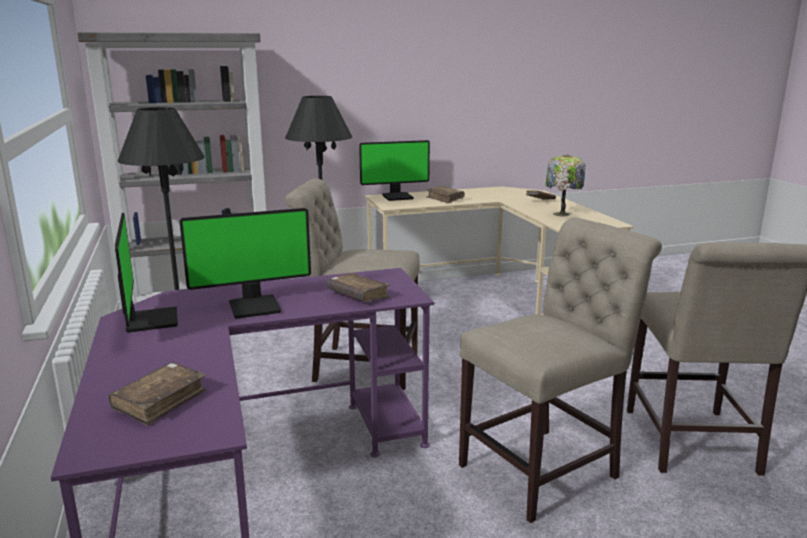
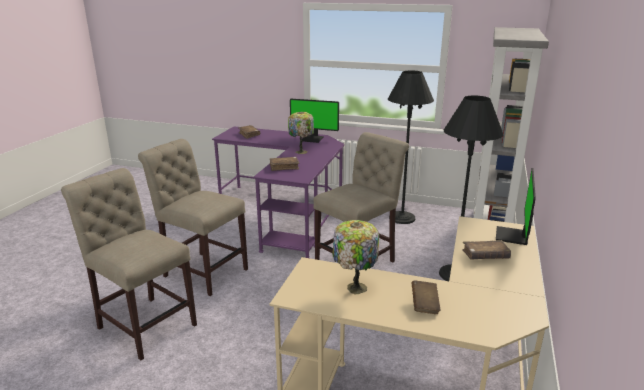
camera: 125 degrees right, 5 degrees up
(255, 306) = (301, 151): monitor -> table lamp
(546, 469) = (202, 271): beige chair -> beige chair turned 120 degrees clockwise

